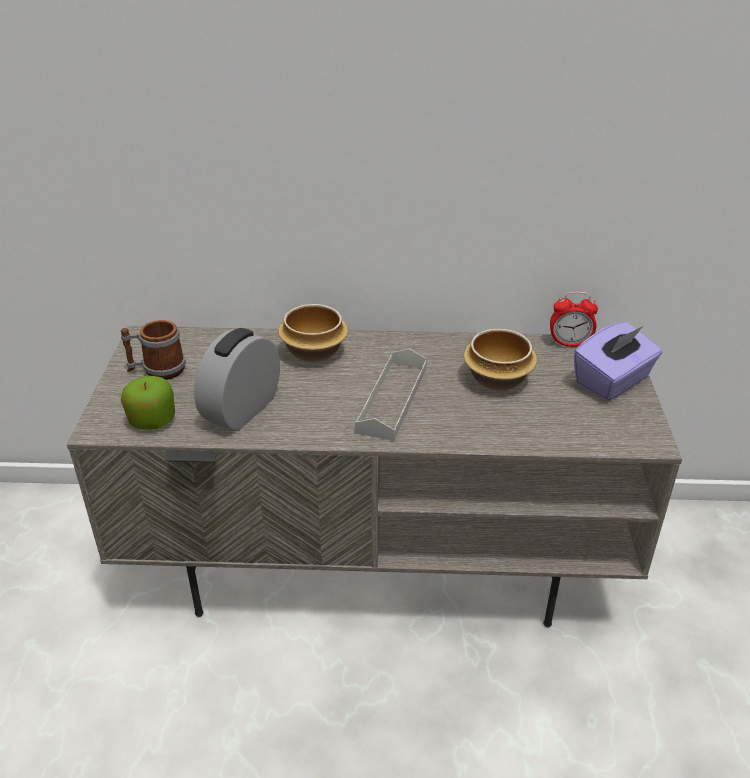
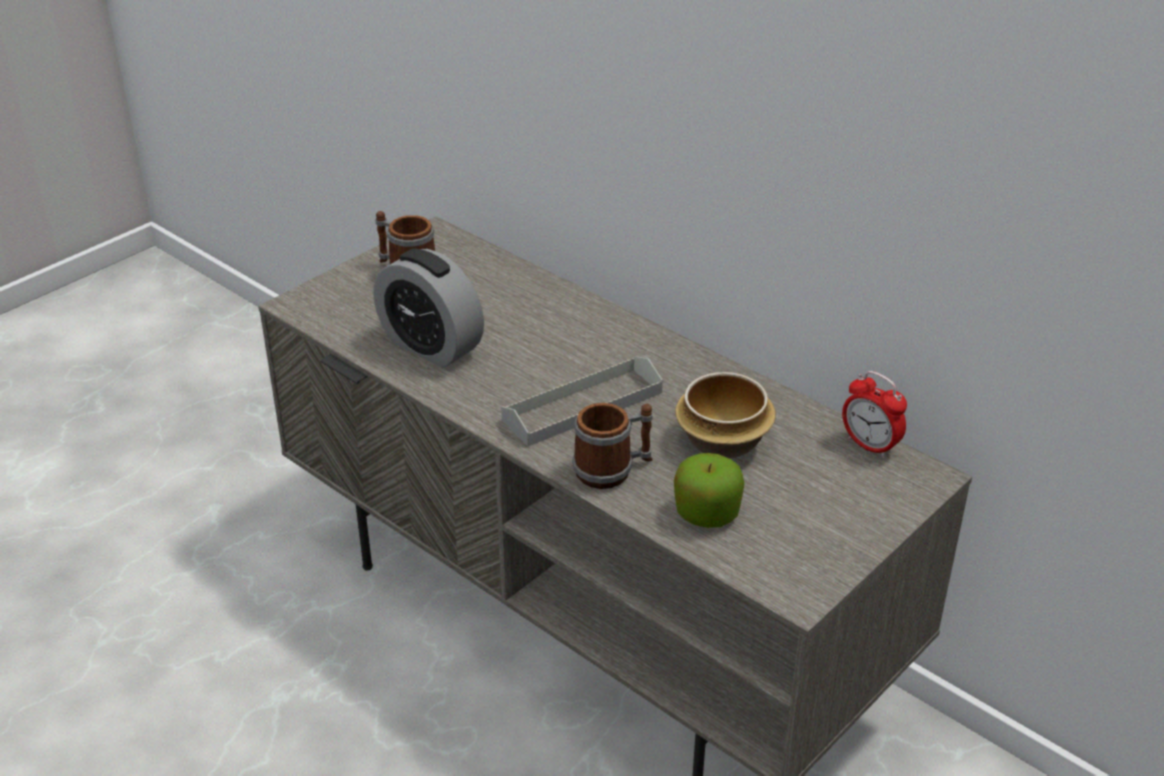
camera: 40 degrees right, 0 degrees up
(152, 420) = (345, 318): apple -> apple (706, 513)
(242, 410) = (431, 346): alarm clock -> alarm clock turned 120 degrees counterclockwise
(313, 351) = (570, 320): bowl -> none
(463, 427) = (613, 470): none -> mug
(613, 381) = (857, 511): purple tissue box -> none

